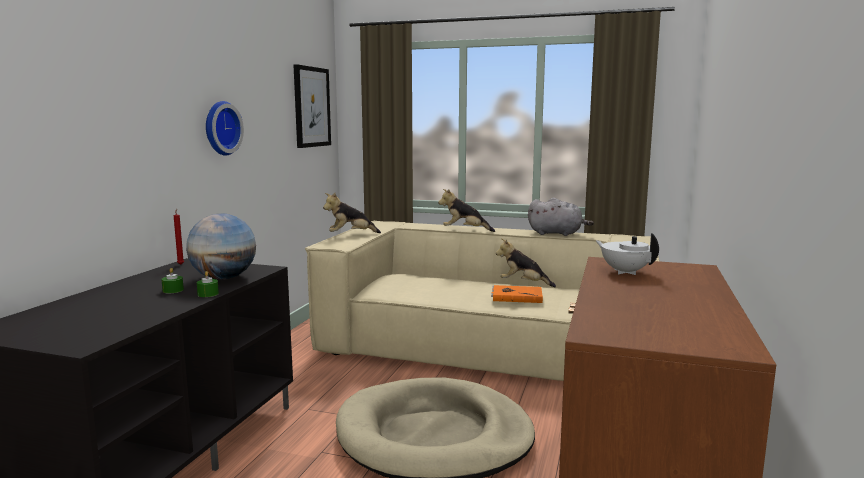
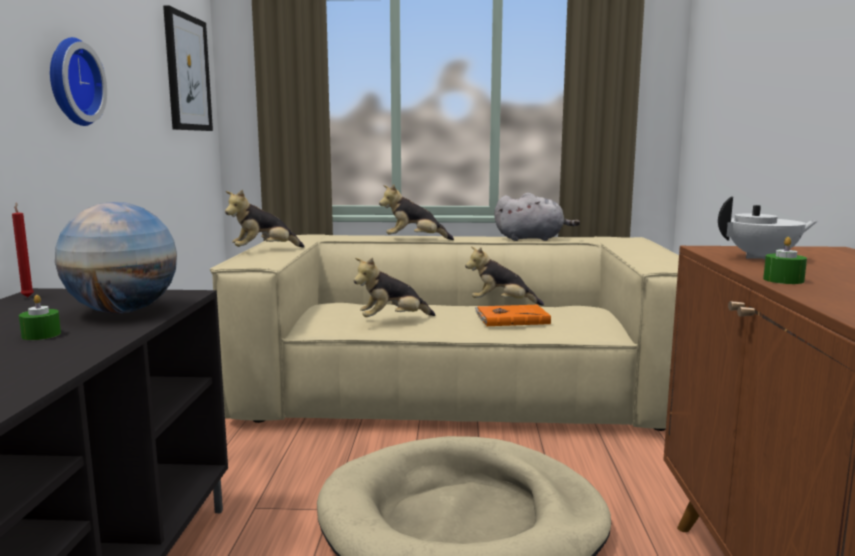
camera: 15 degrees left, 0 degrees up
(208, 294) = (113, 336): green candle -> green candle (783, 280)
(429, 291) = (392, 320): none -> plush toy
(625, 272) = (763, 258): white teapot -> white teapot turned 135 degrees clockwise

